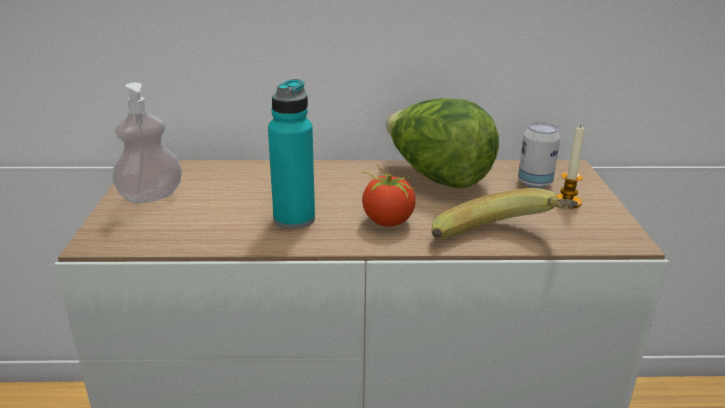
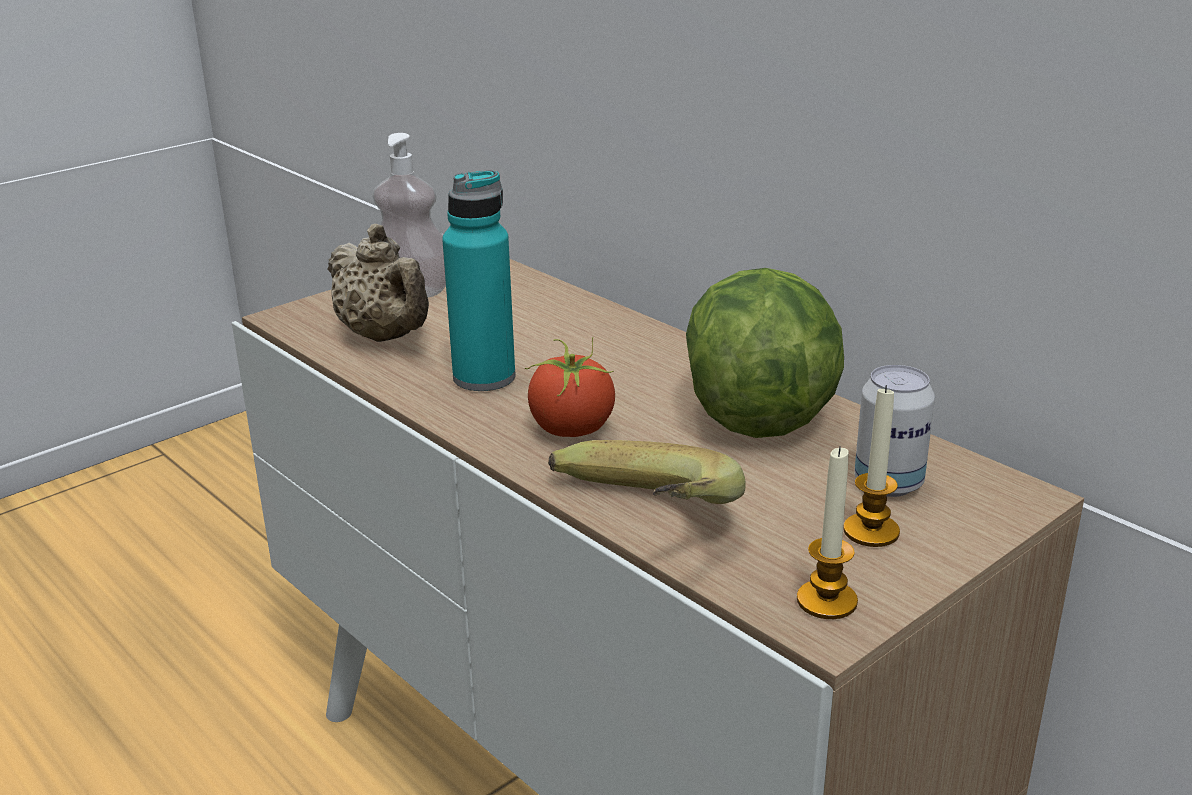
camera: 50 degrees right, 0 degrees up
(191, 225) = (386, 337): none -> beige teapot
(610, 232) = (826, 601): none -> candle

